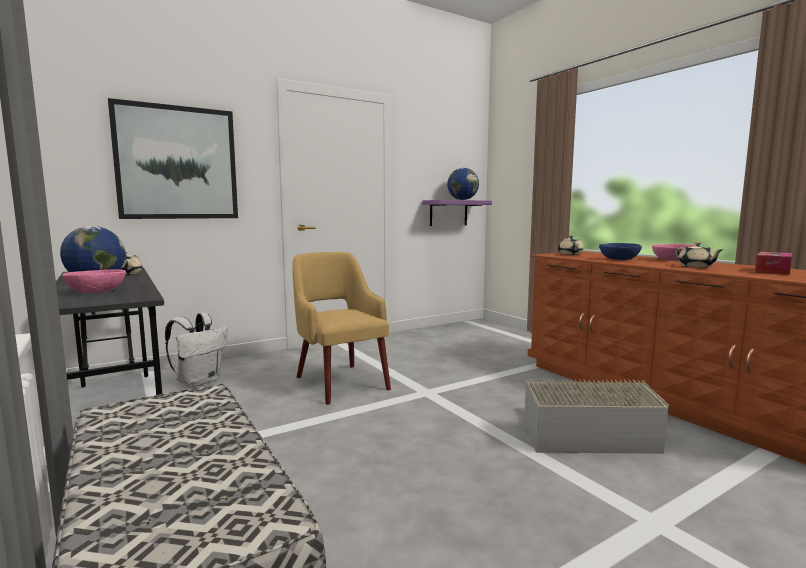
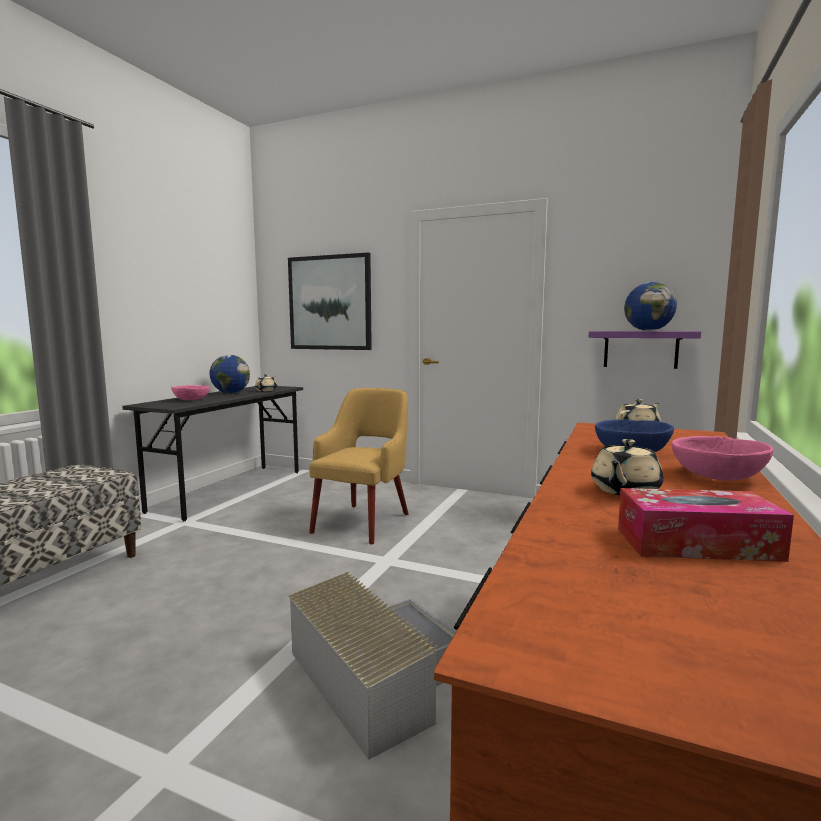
camera: 55 degrees right, 0 degrees up
(199, 381) = (306, 486): white backpack -> none

